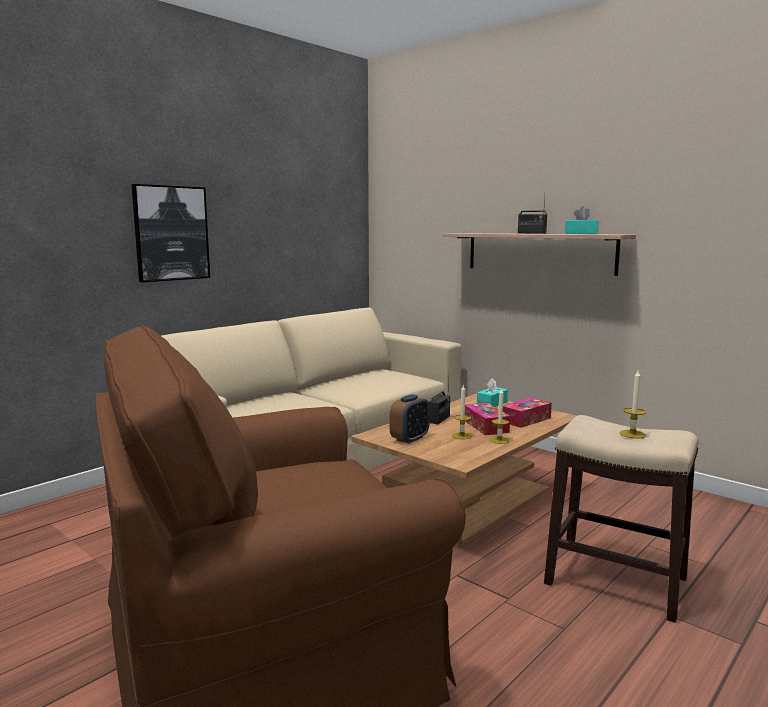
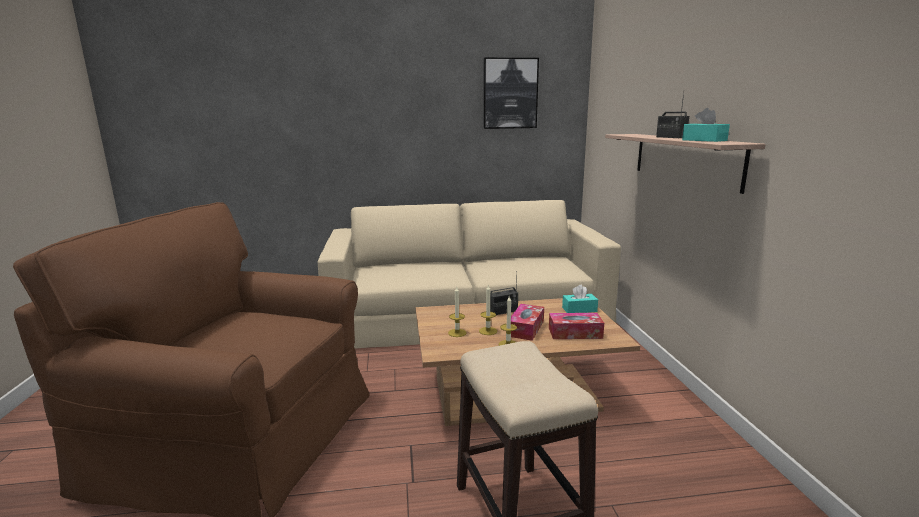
camera: 40 degrees right, 5 degrees up
(171, 233) = (385, 132): picture -> picture (510, 93)
(410, 439) = (446, 321): alarm clock -> none
(632, 434) = (525, 376): candle -> candle (457, 333)

